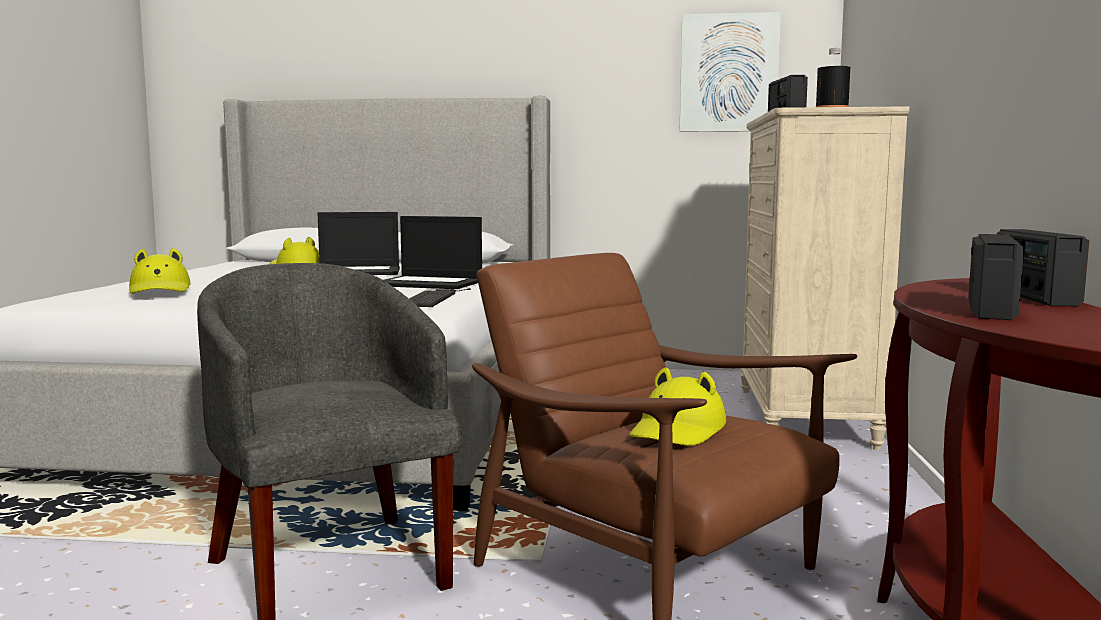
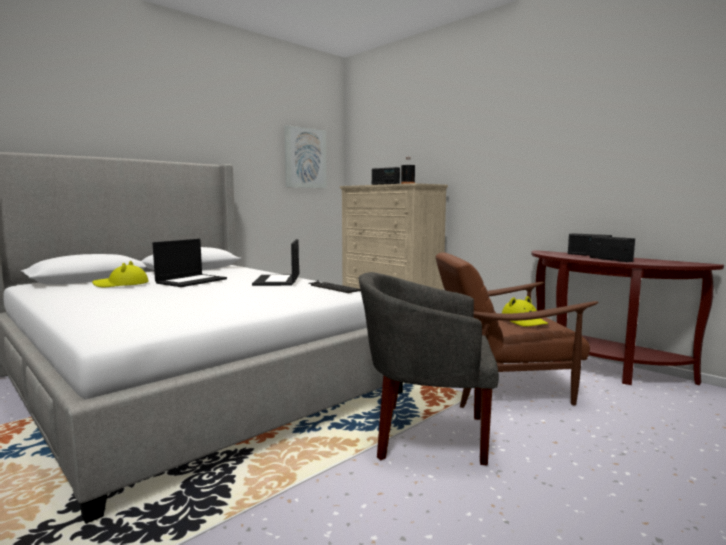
camera: 50 degrees left, 0 degrees up
(160, 290) = (168, 310): yellow hat -> none
(430, 283) = (277, 281): laptop -> laptop turned 120 degrees clockwise

